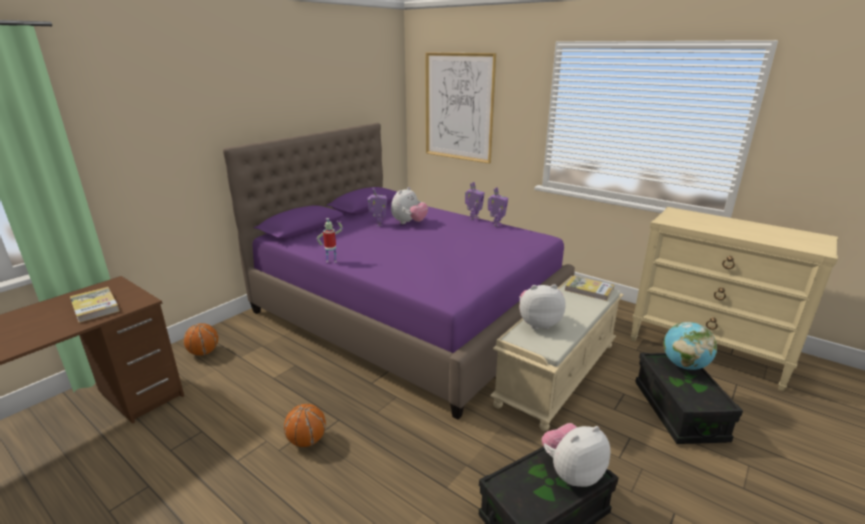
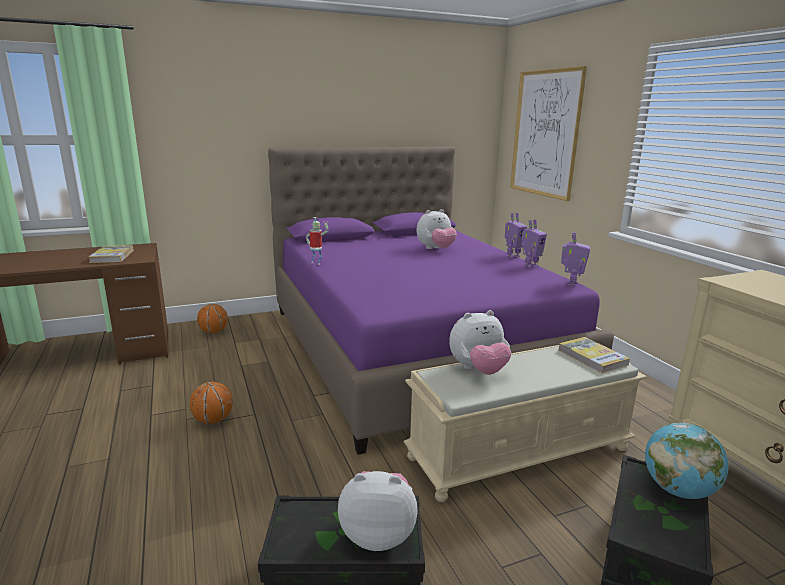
camera: 30 degrees right, 5 degrees down
(378, 224) = (403, 245): toy robot -> toy robot (571, 283)
(538, 323) = (478, 370): plush toy -> plush toy turned 135 degrees clockwise

